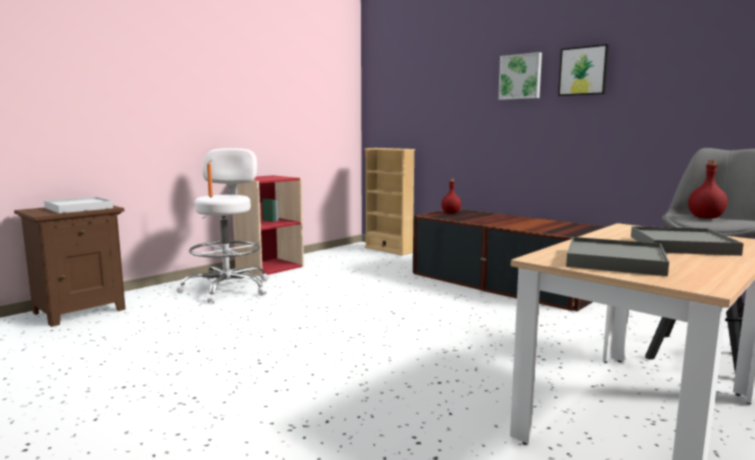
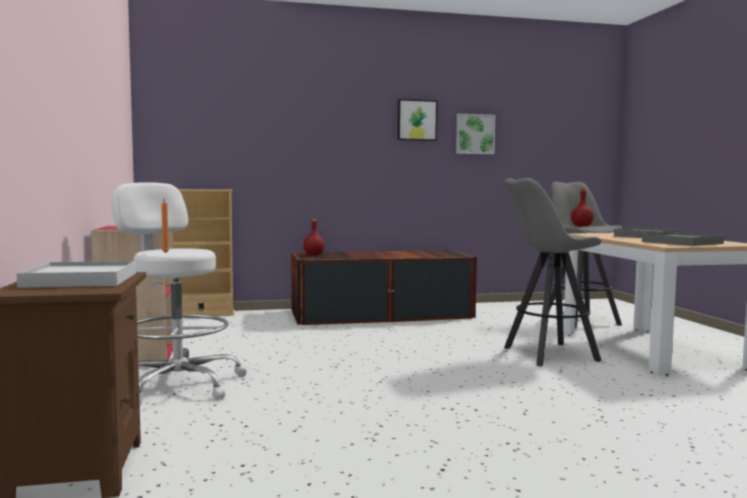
camera: 55 degrees left, 5 degrees down
(494, 366) = (547, 354): none -> grey stool
(520, 76) = (358, 119): picture -> picture (474, 134)

